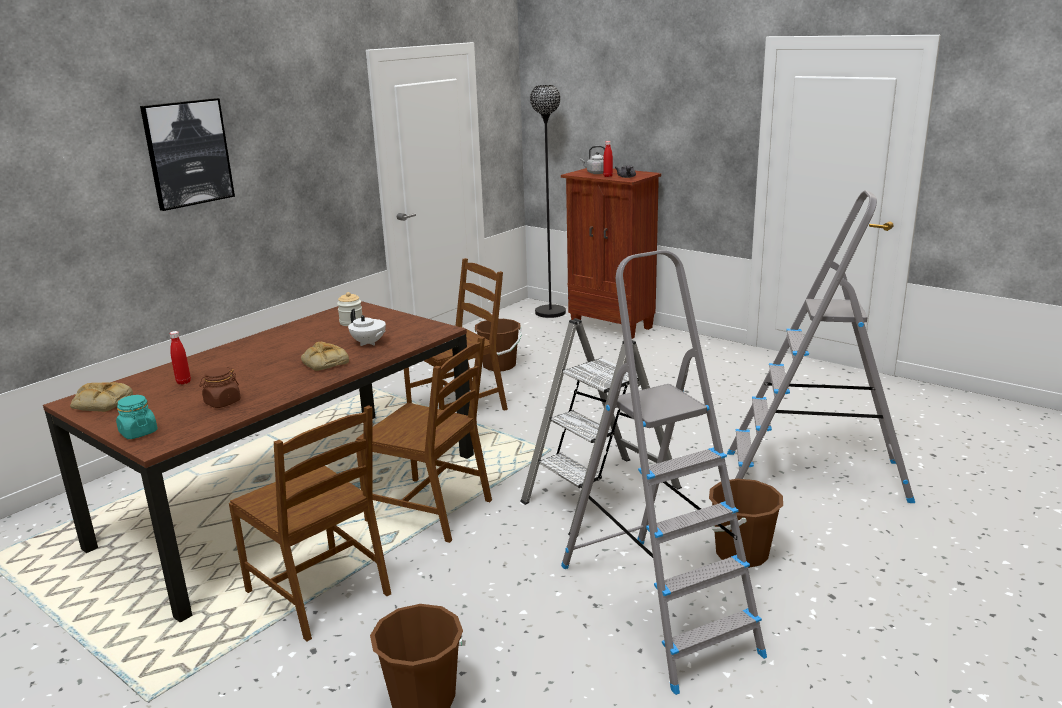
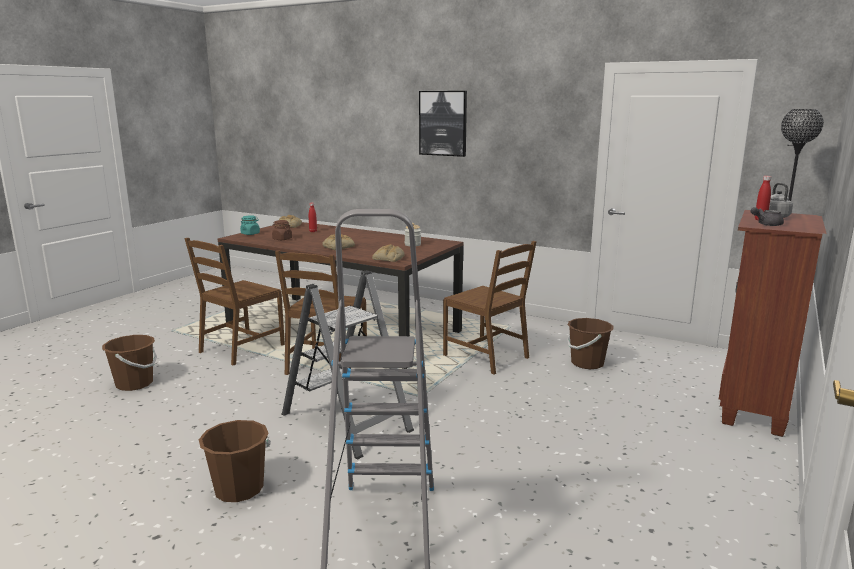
camera: 80 degrees right, 5 degrees down
(368, 343) = (371, 251): white teapot -> none
(420, 335) = (389, 258): none -> bread
(656, 608) = (180, 449): grey step ladder -> none

